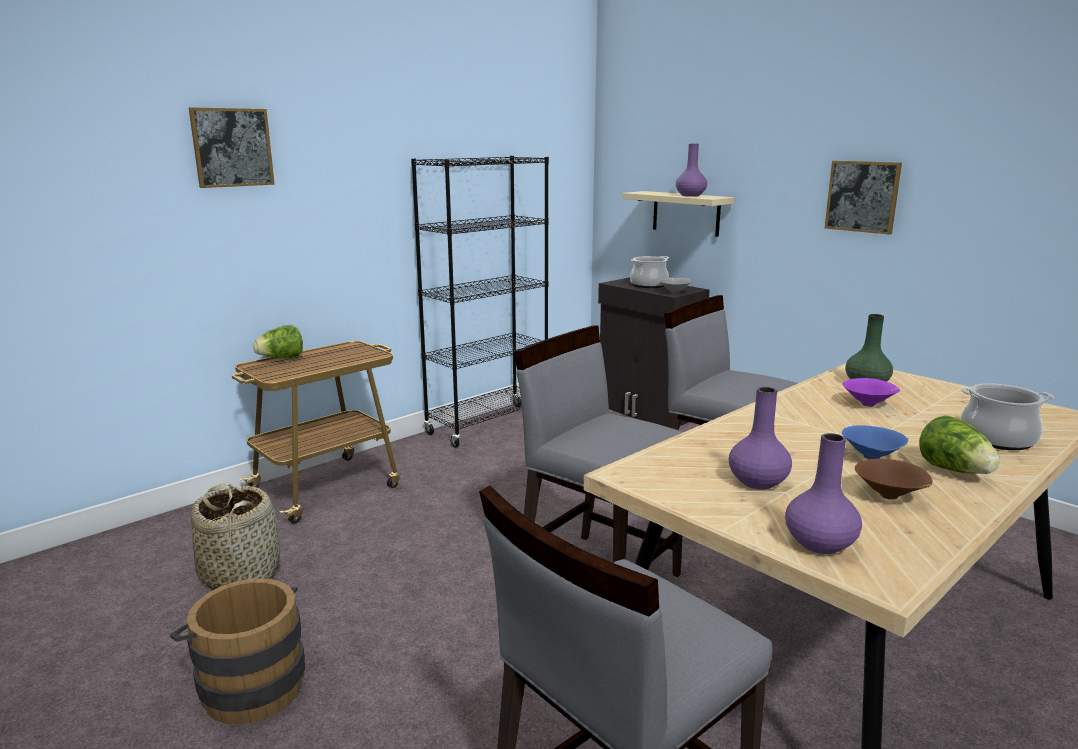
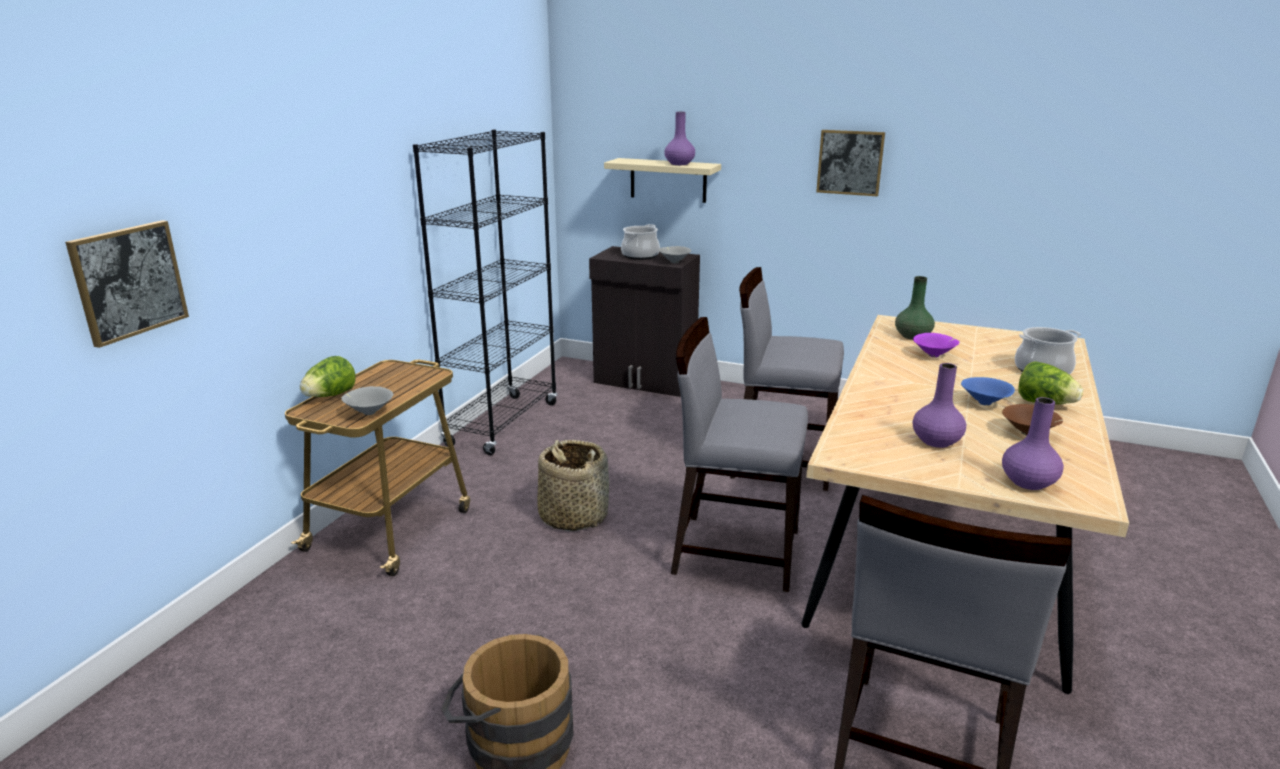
camera: 25 degrees left, 5 degrees up
(232, 147) = (249, 154): picture -> picture (129, 281)
(241, 573) = (388, 642): basket -> basket (573, 516)
(290, 373) = (368, 413): none -> grey bowl

